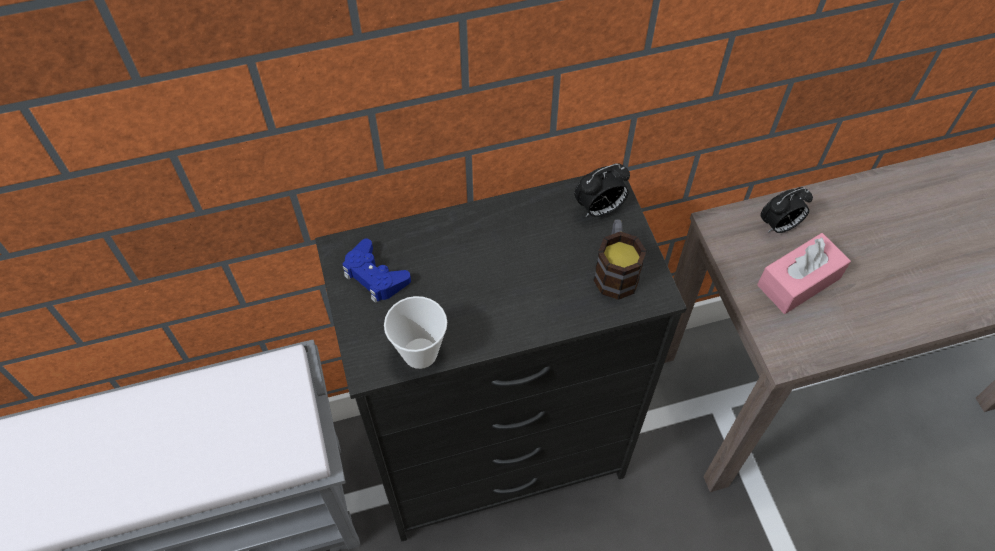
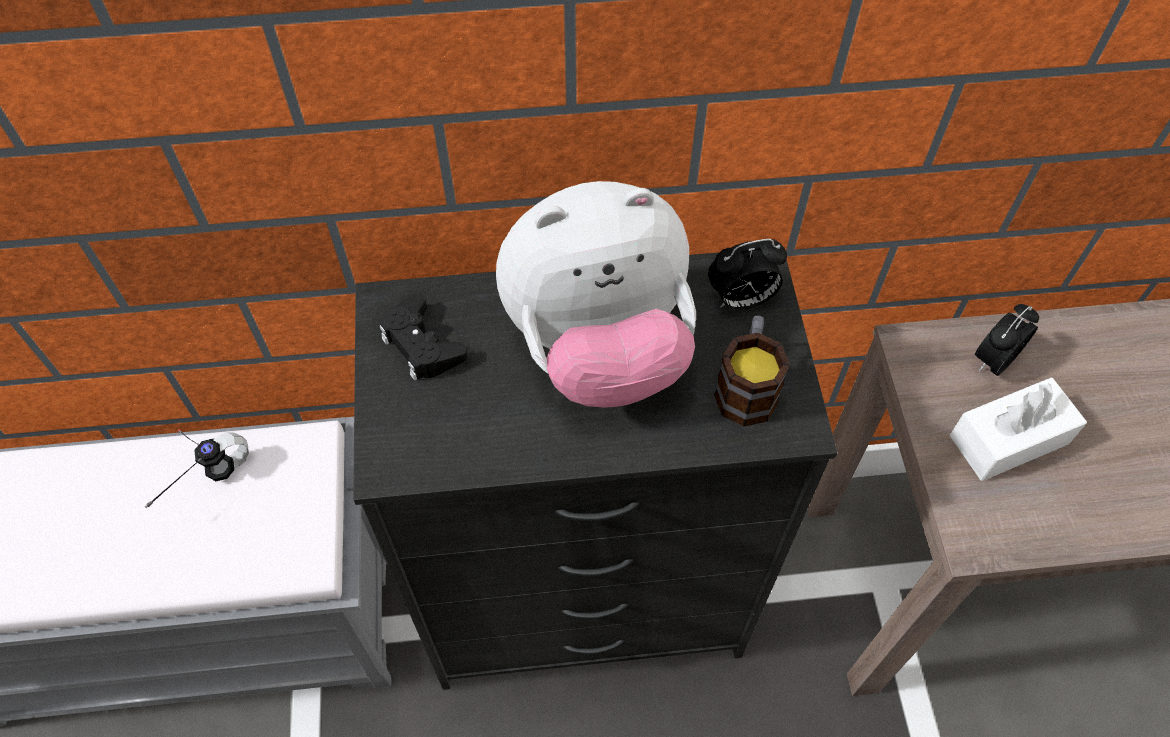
camera: 10 degrees right, 0 degrees up
(204, 402) = (200, 475): none -> headphones
(375, 276) = (422, 345): blue game controller -> black game controller
(420, 353) = (459, 457): cup -> none
(505, 260) = (599, 349): none -> plush toy
(779, 226) = (993, 360): alarm clock -> alarm clock turned 150 degrees clockwise
(798, 282) = (1008, 440): pink tissue box -> white tissue box

